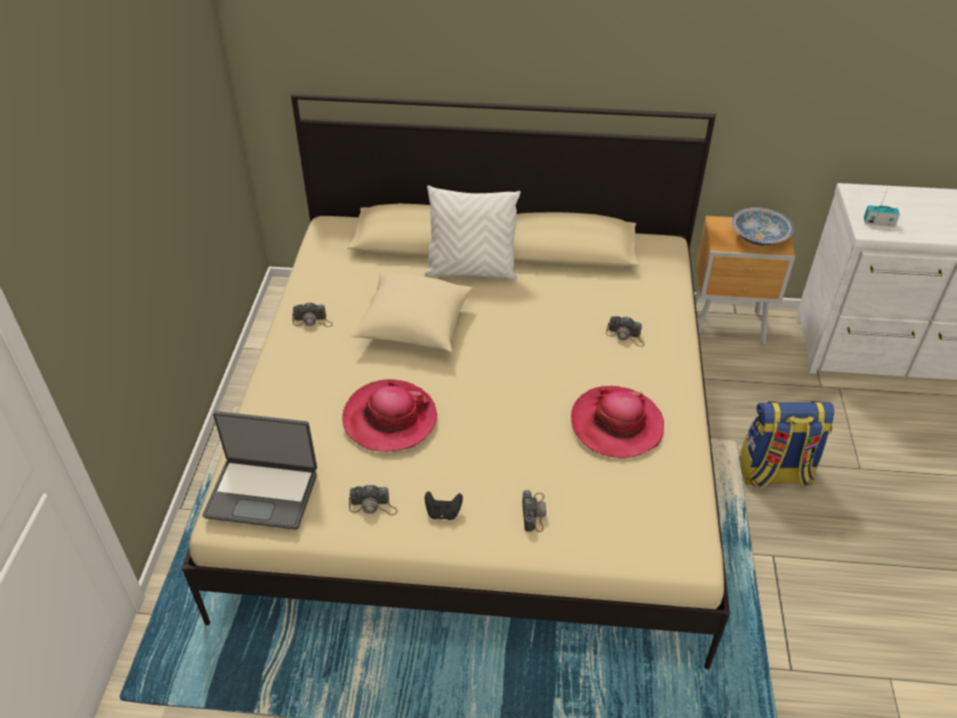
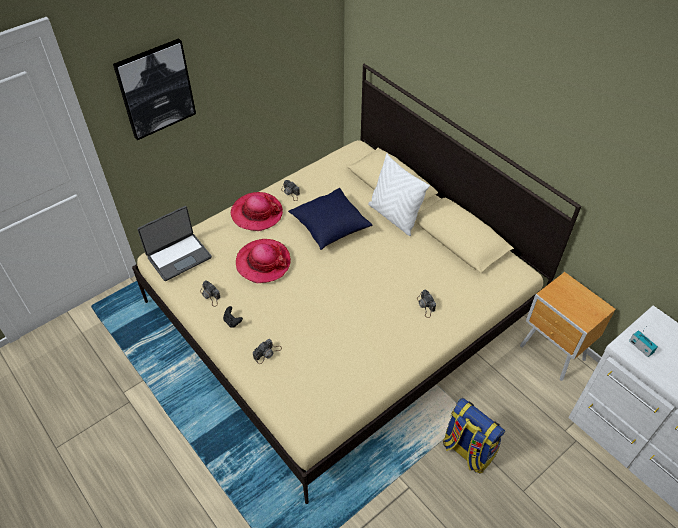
camera: 45 degrees right, 5 degrees up
(86, 234) = (155, 89): none -> picture
(263, 493) = (179, 257): laptop -> laptop turned 90 degrees counterclockwise
(414, 327) = (330, 227): beige pillow -> blue pillow
(616, 424) = (358, 345): hat -> hat (257, 213)
(759, 237) = (579, 307): bowl -> none

